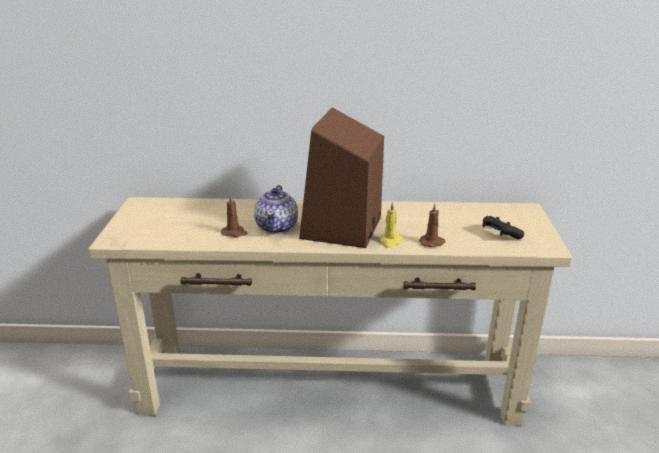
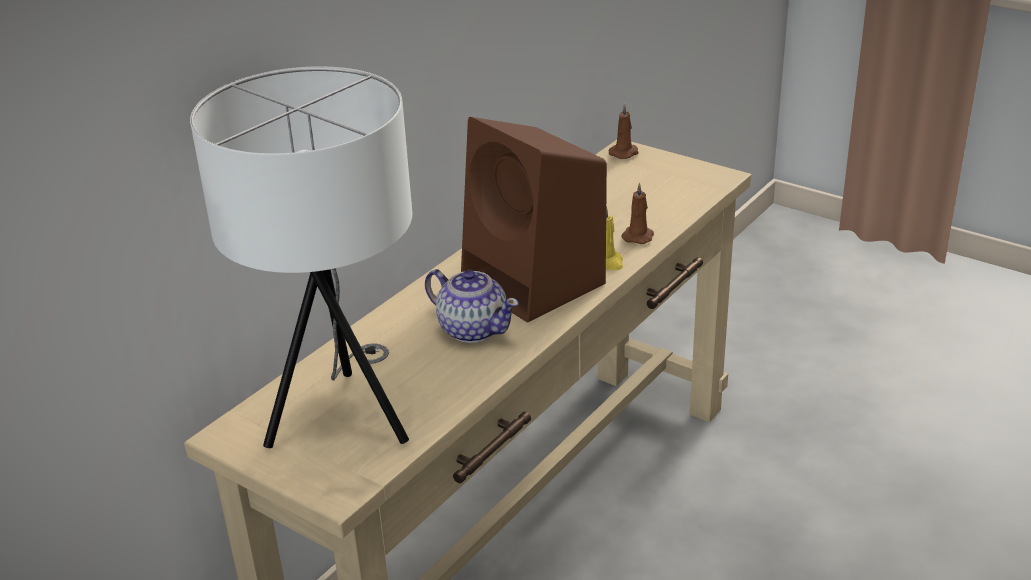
camera: 55 degrees left, 5 degrees up
(171, 221) = (343, 417): none -> white table lamp
(234, 233) = (450, 369): brown candle -> brown candle (624, 153)
(500, 234) = (665, 190): black game controller -> none

